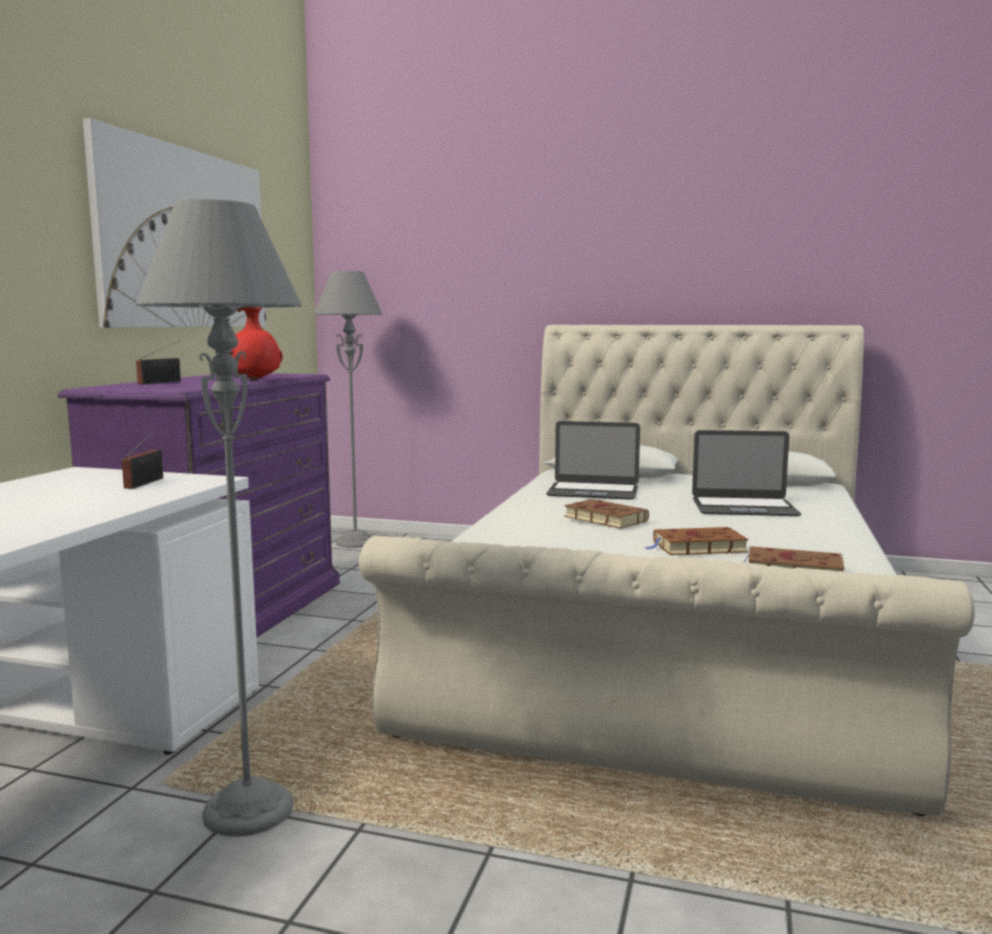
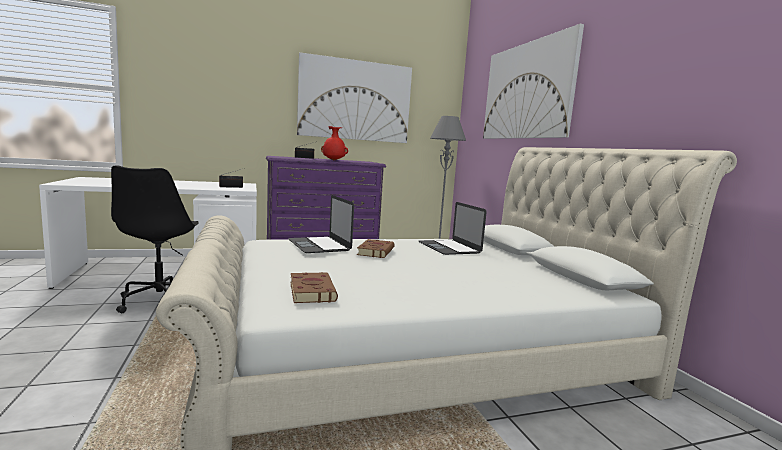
camera: 55 degrees right, 0 degrees up
(249, 810) = (158, 302): grey floor lamp -> black office chair
(513, 237) = (526, 91): none -> picture
(696, 547) = (343, 271): brown book -> none
(744, 507) = (474, 275): laptop -> laptop (319, 245)

